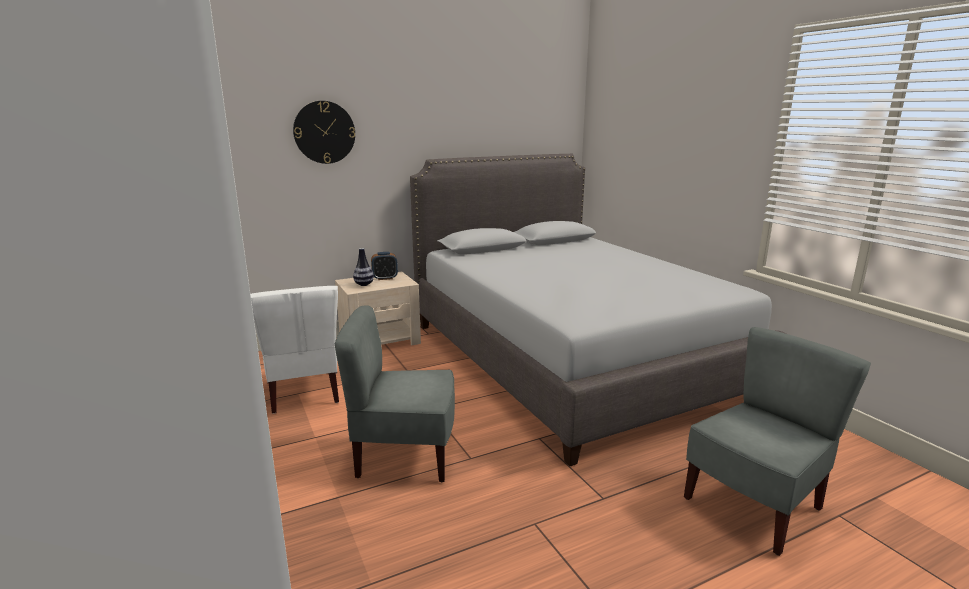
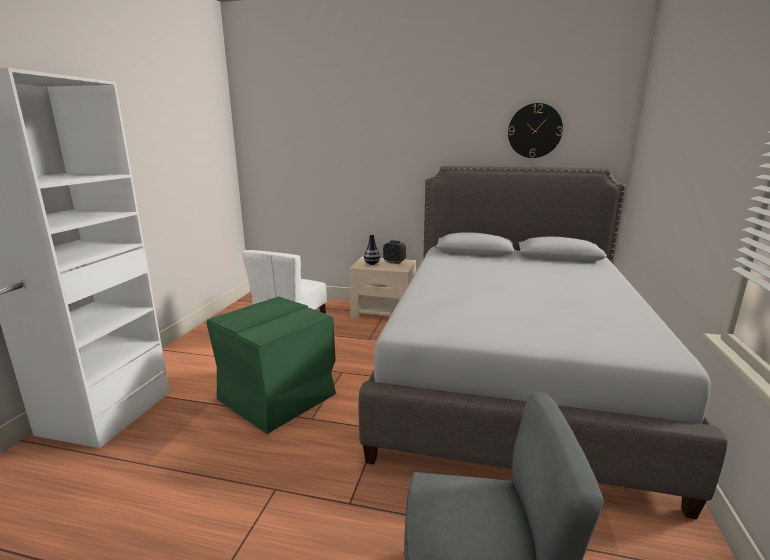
camera: 40 degrees right, 0 degrees up
(324, 132) = (362, 140): wall clock -> wall clock (534, 131)
(404, 456) = (278, 396): grey chair -> green storage box

